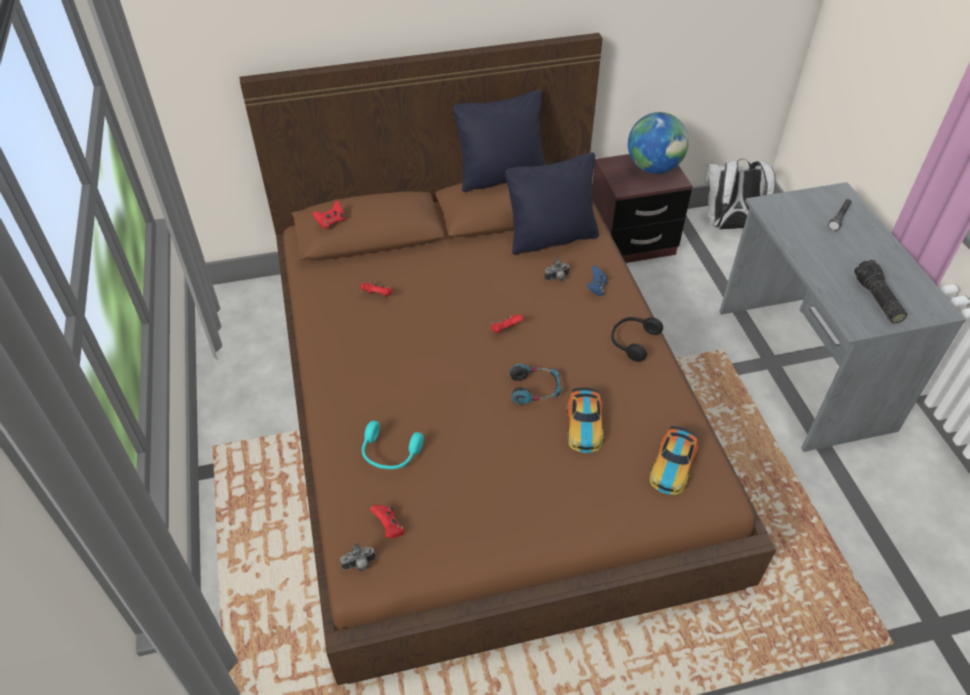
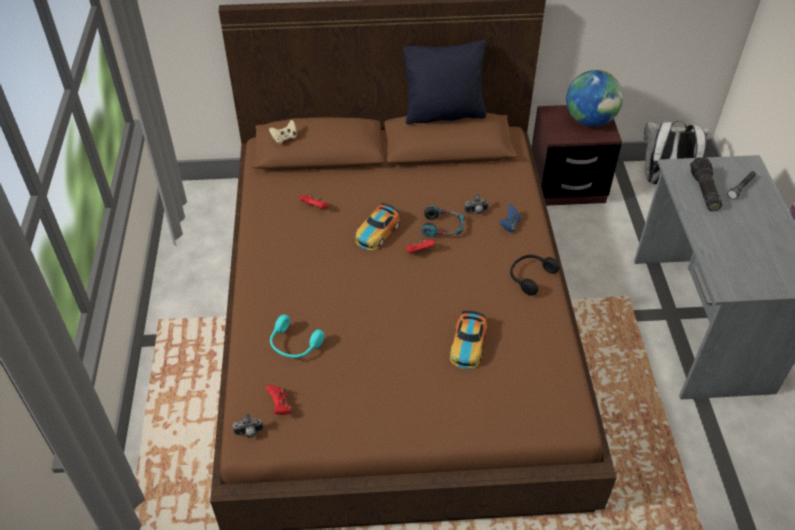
camera: 10 degrees right, 0 degrees up
(331, 222) = (284, 138): red game controller -> beige game controller
(534, 389) = (432, 307): headphones -> headphones (442, 227)
(551, 238) = (480, 175): black pillow -> none
(672, 466) = (537, 391): toy car -> toy car (377, 232)
(876, 299) = (752, 267): flashlight -> flashlight (703, 190)

